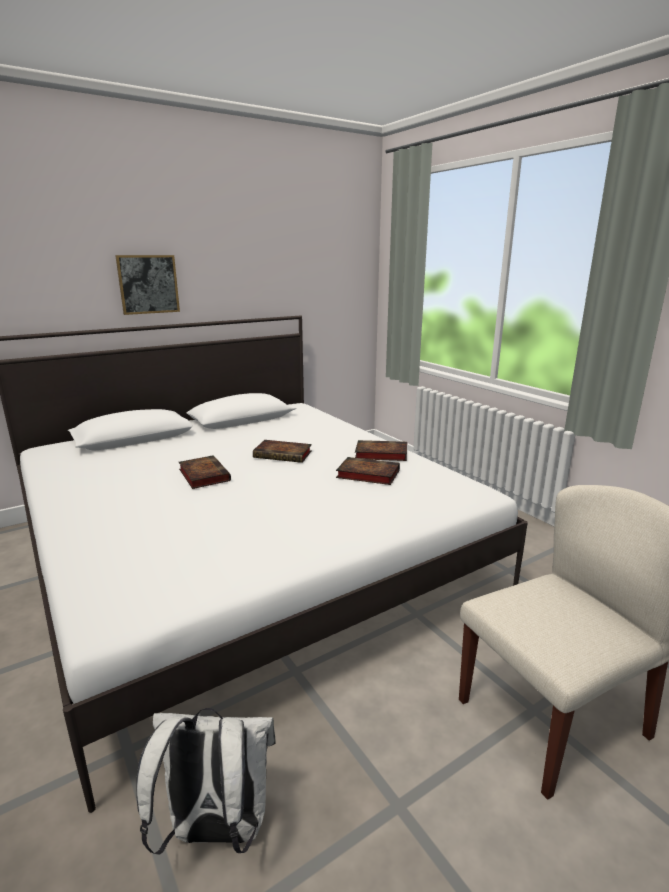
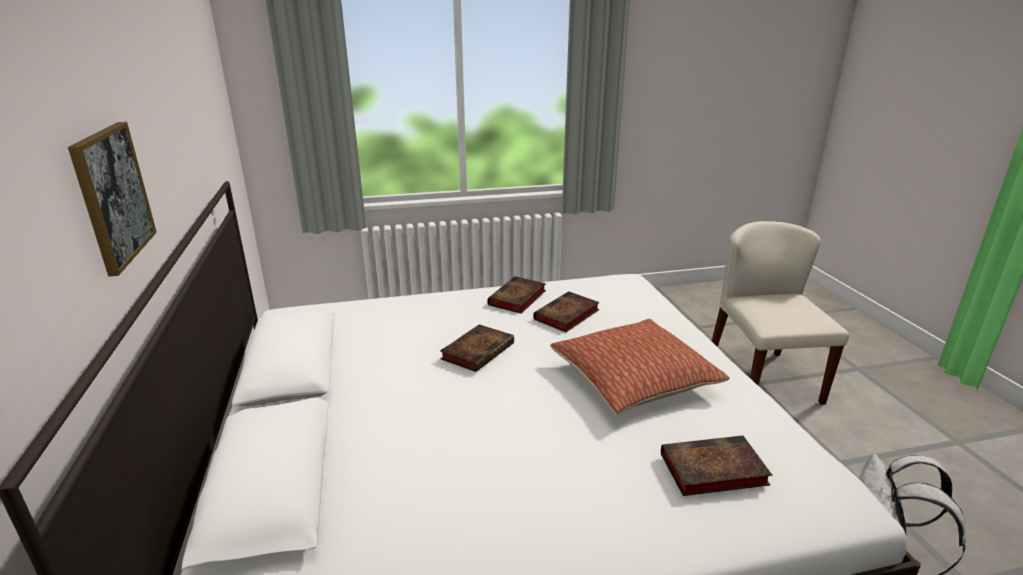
camera: 70 degrees left, 5 degrees up
(203, 475) = (511, 416): book -> book (711, 470)
(271, 510) = (632, 380): none -> pillow

